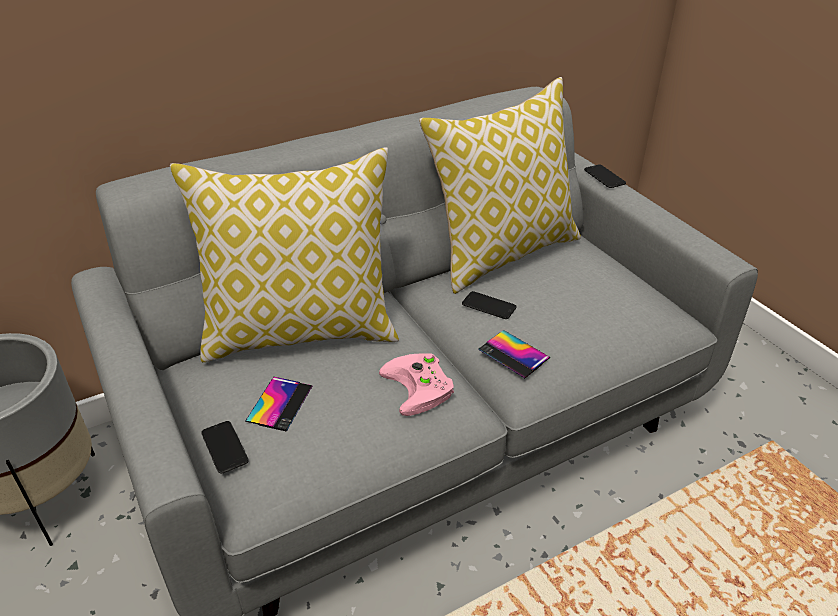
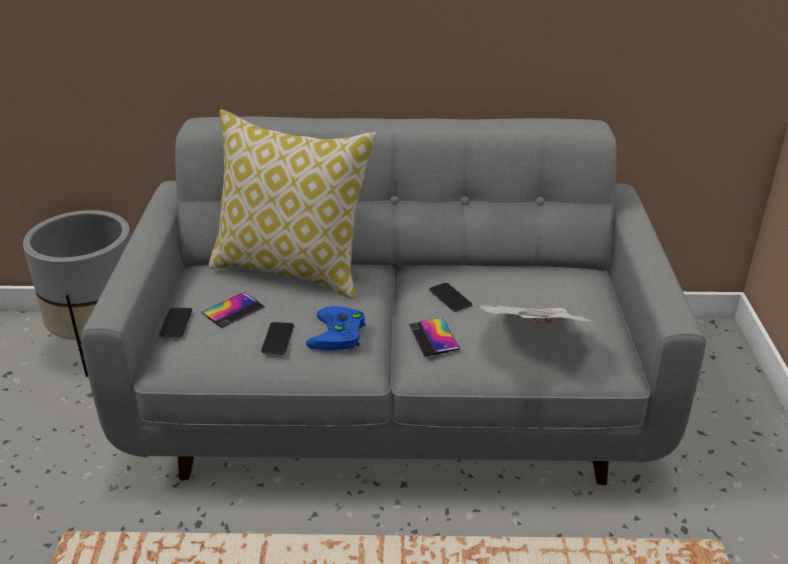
camera: 30 degrees right, 5 degrees down
(421, 387) = (339, 334): pink game controller -> blue game controller
(503, 252) = (509, 263): pillow -> none
(599, 319) = (535, 337): none -> newspaper
(604, 177) = (638, 221): phone -> phone (278, 339)

